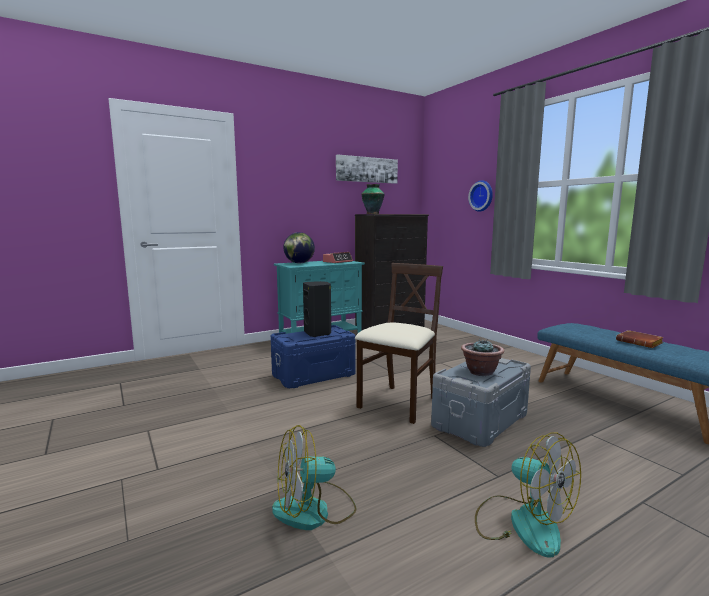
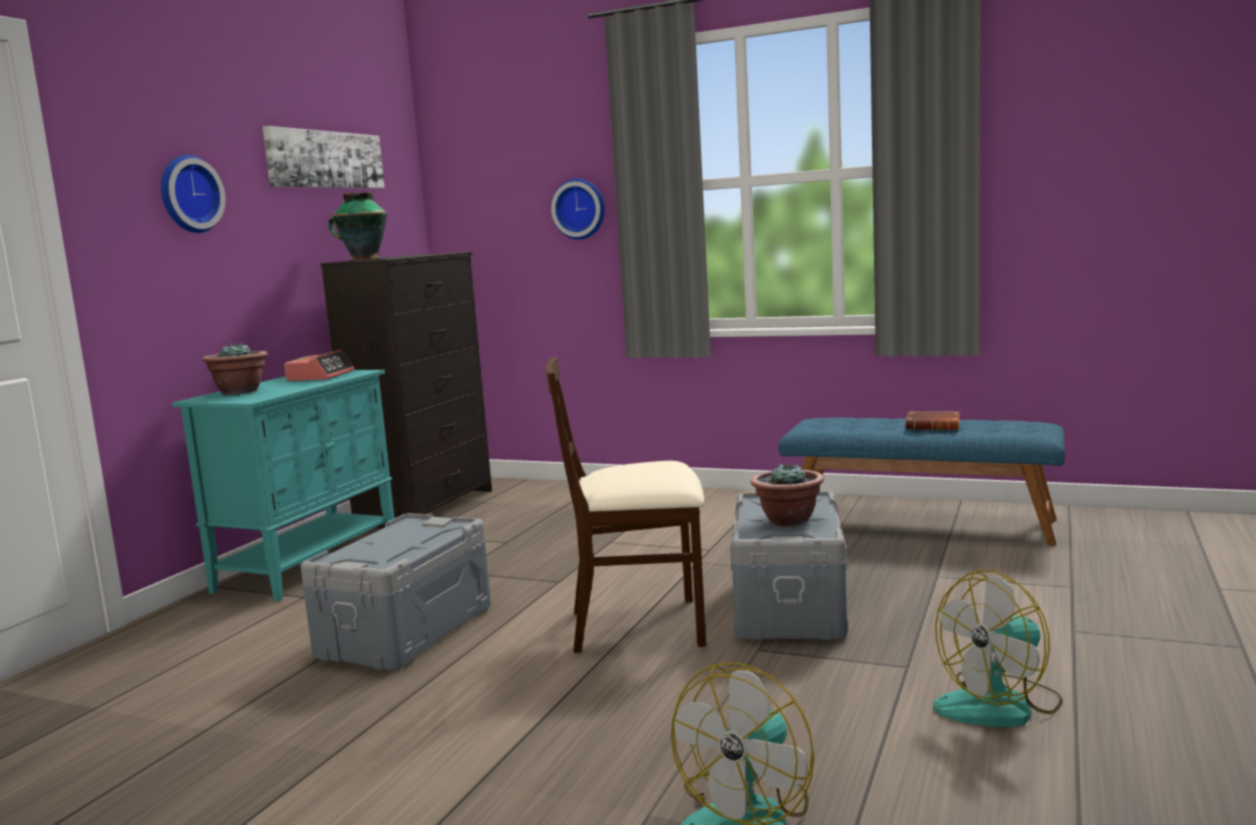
camera: 35 degrees left, 0 degrees up
(295, 182) = (187, 194): none -> wall clock
(299, 263) = (239, 392): globe -> potted plant
(313, 374) = (405, 631): blue storage box -> grey storage box
(318, 333) = (401, 537): black speaker -> none
(399, 403) = (639, 625): beige chair -> beige chair turned 90 degrees counterclockwise
(522, 523) = (1000, 705): fan -> fan turned 135 degrees clockwise

